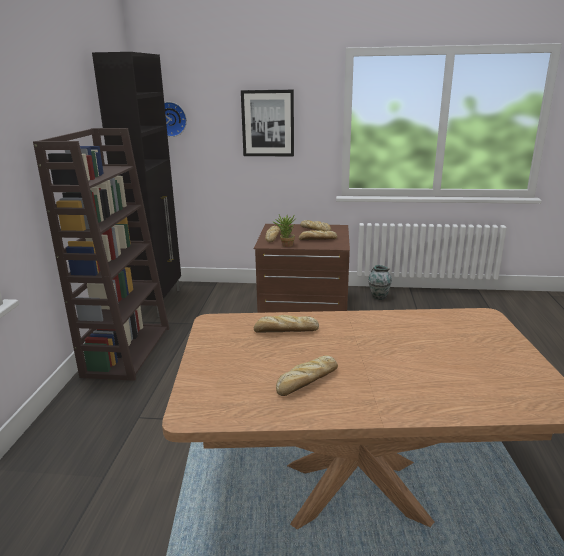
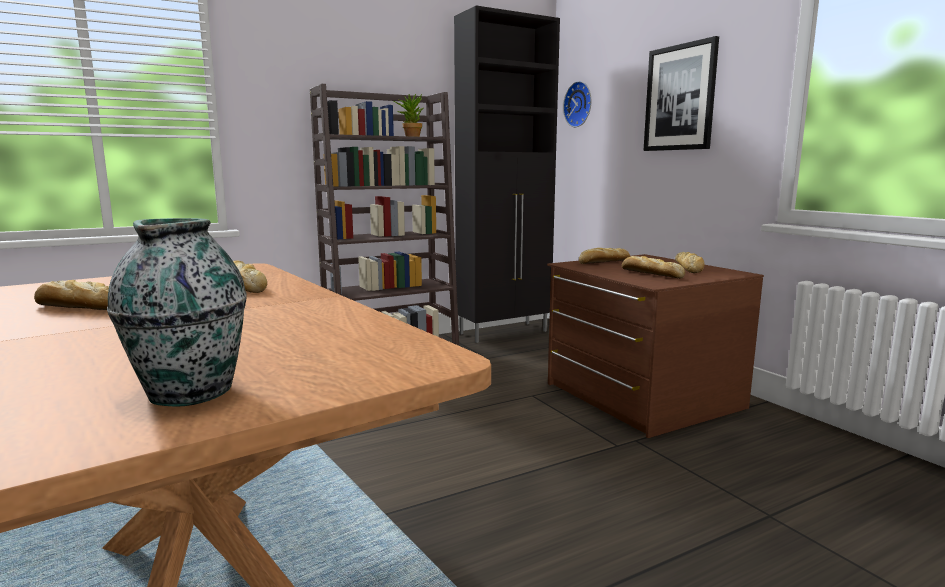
camera: 55 degrees right, 10 degrees down
(285, 245) = (587, 269): potted plant -> potted plant (410, 137)
(378, 296) = (799, 436): vase -> vase (191, 391)

